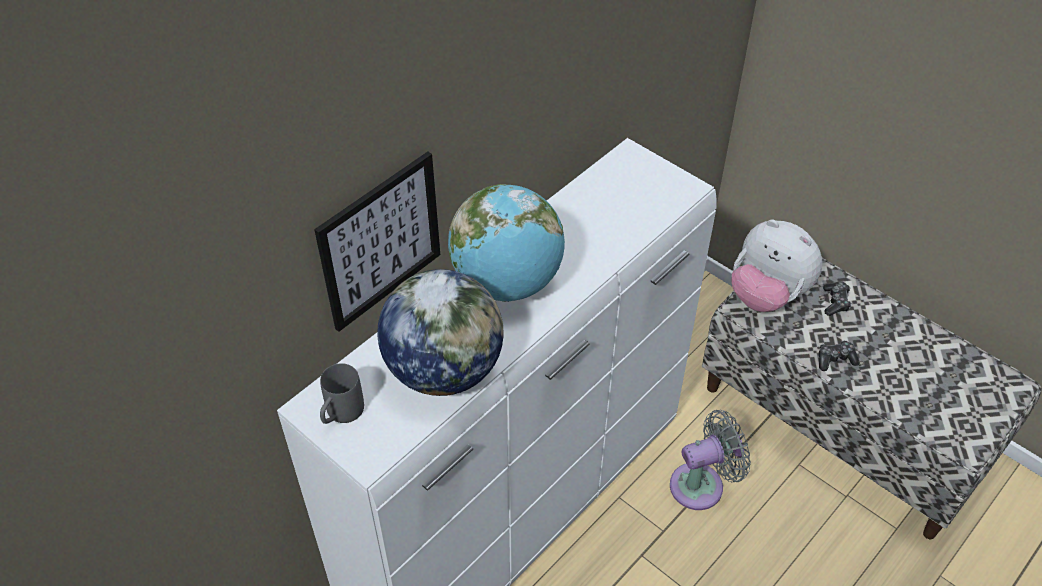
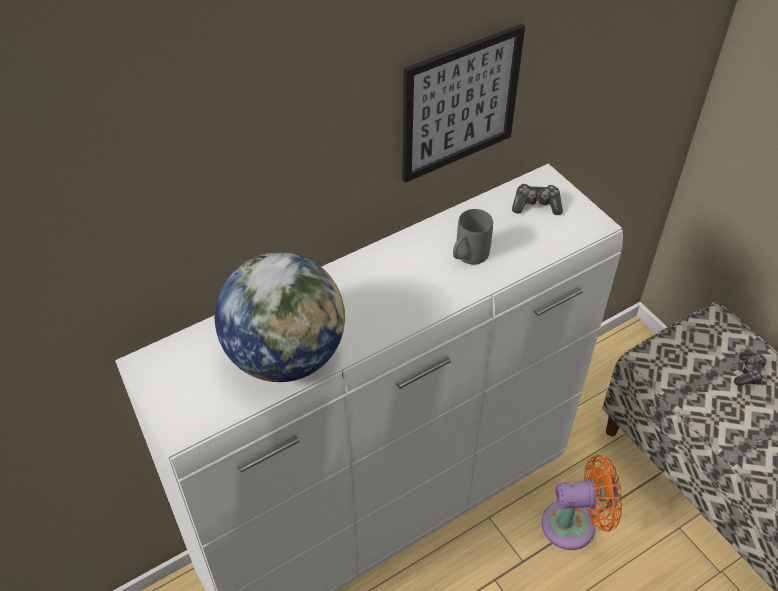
camera: 15 degrees right, 0 degrees up
(340, 415) = (171, 378): grey mug -> grey mug (467, 257)
(380, 241) = (245, 215): picture -> picture (460, 104)
(507, 282) = (378, 282): globe -> none
(702, 485) = (574, 524): grey fan -> orange fan
(767, 295) = (678, 351): plush toy -> none
(835, 359) = (732, 431): game controller -> game controller (536, 205)

